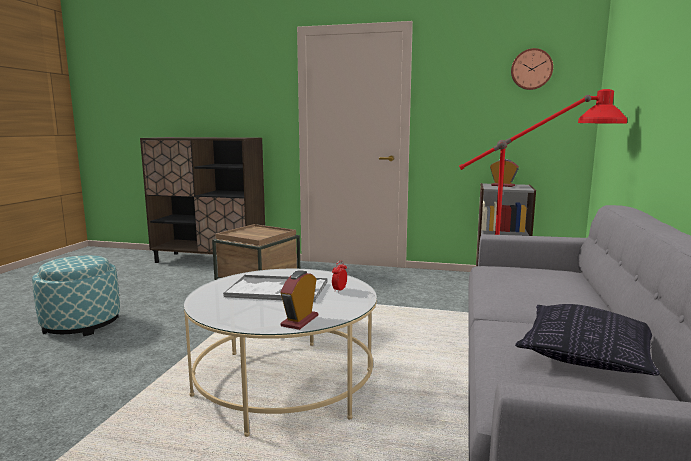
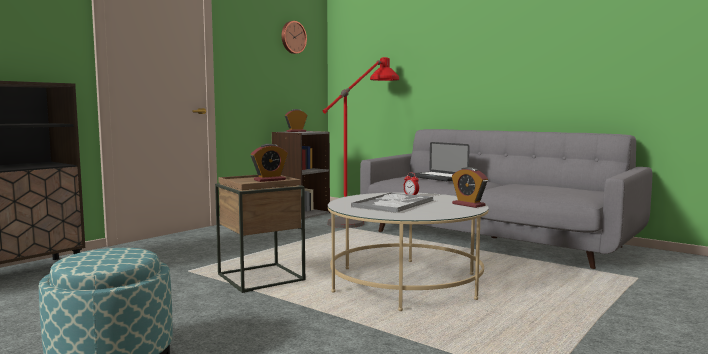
camera: 65 degrees left, 5 degrees down
(259, 235) = (269, 180): none -> alarm clock
(536, 283) = (438, 177): none -> laptop
(586, 356) = (543, 186): pillow -> none

